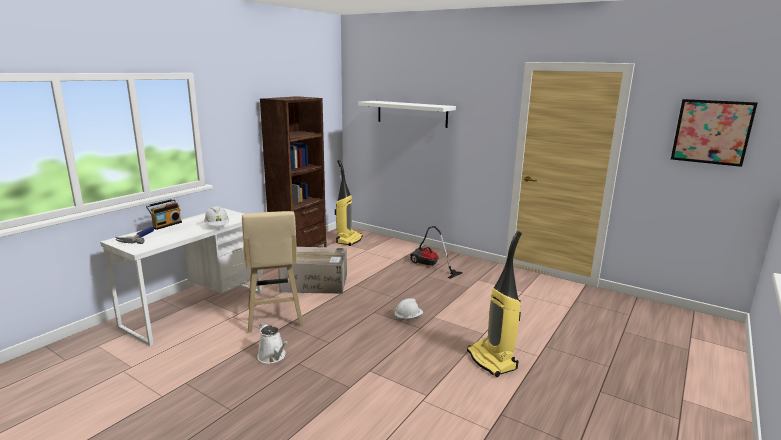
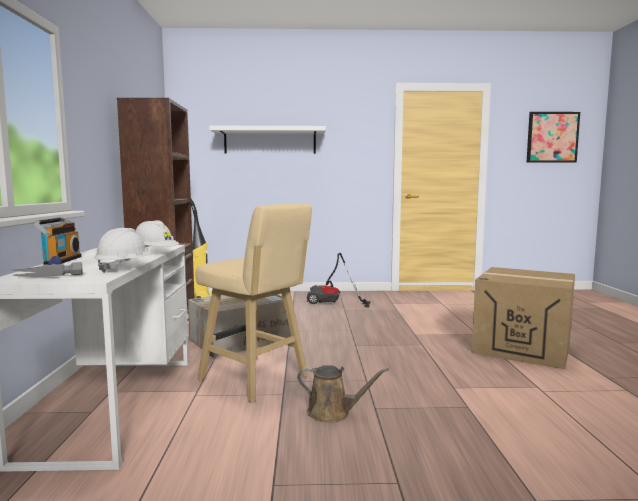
camera: 35 degrees left, 10 degrees down
(273, 357) = (333, 413): white watering can -> brown watering can
(408, 317) = (395, 340): white hard hat -> white hard hat (124, 268)
(492, 360) = (522, 347): vacuum cleaner -> cardboard box

